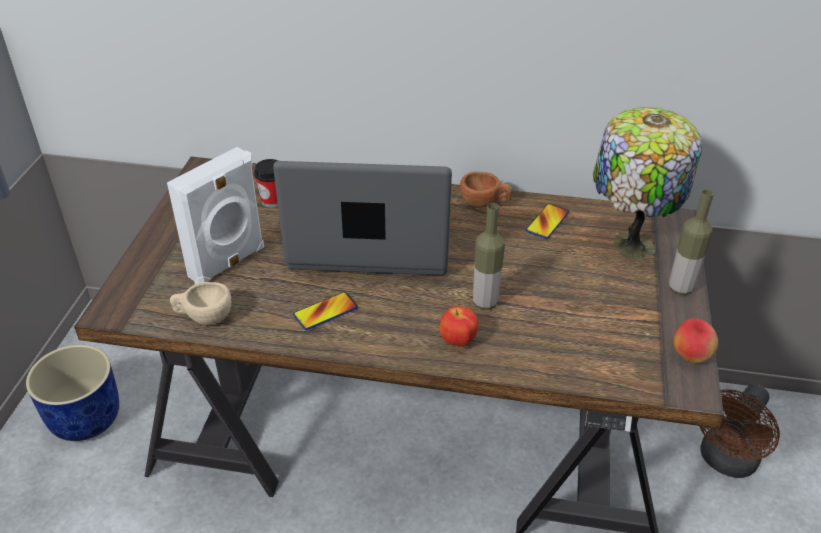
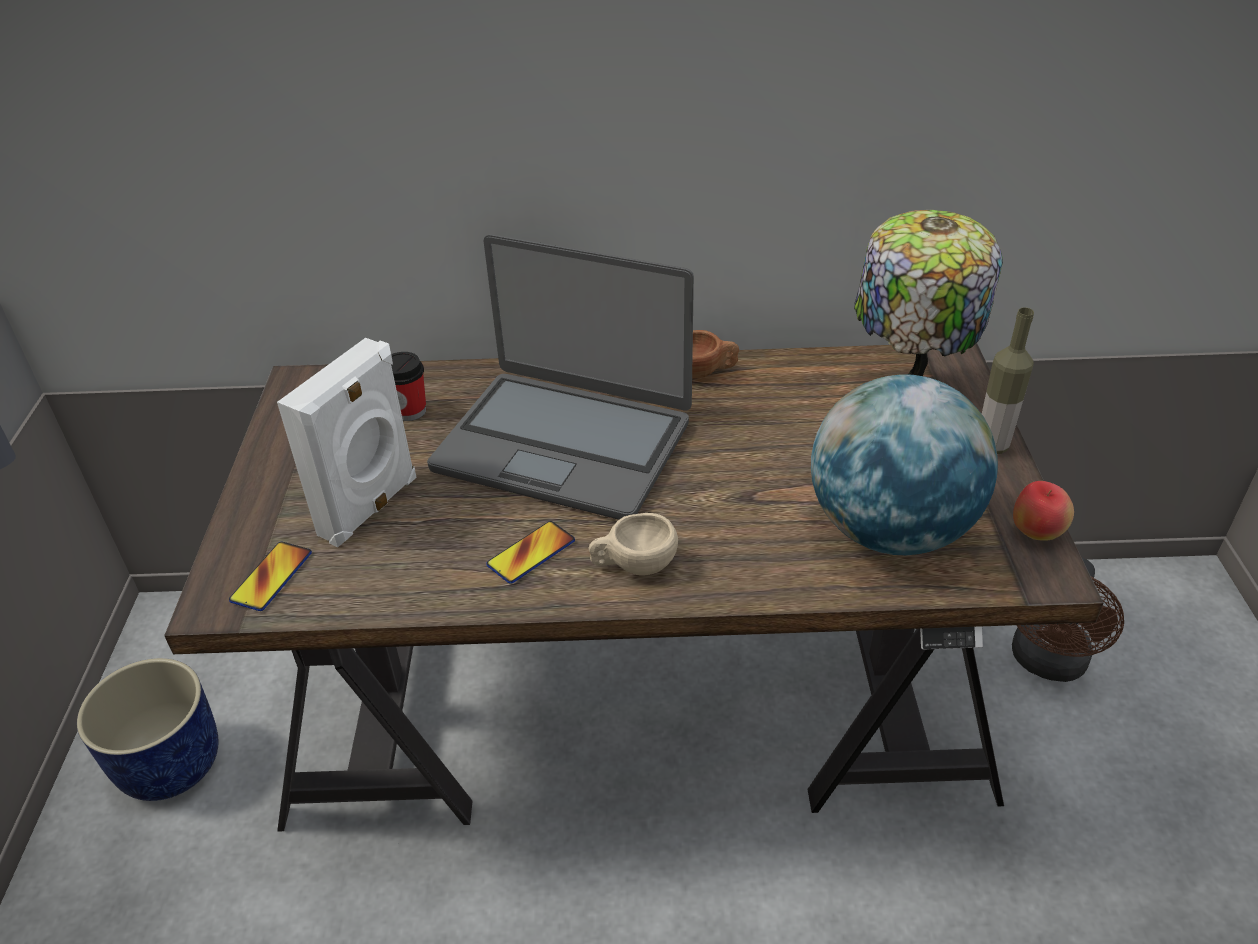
camera: 10 degrees left, 0 degrees up
(204, 317) = (357, 590): beige cup -> beige cup (633, 565)
(371, 240) = (564, 444): laptop -> laptop turned 150 degrees counterclockwise
(457, 341) = (726, 564): apple -> none
(485, 303) = (746, 505): bottle -> none
(547, 222) = (793, 385): phone -> phone (271, 577)
(583, 336) = (890, 530): none -> globe

